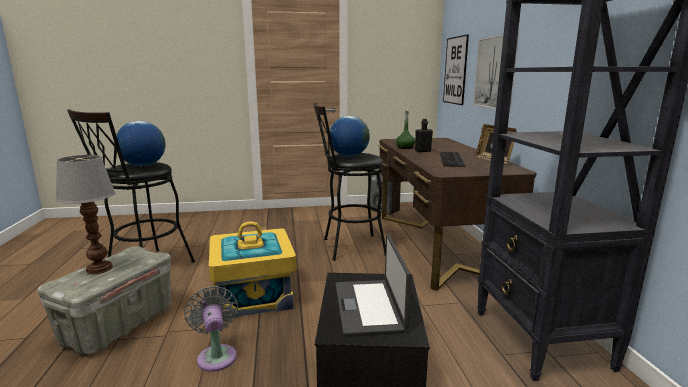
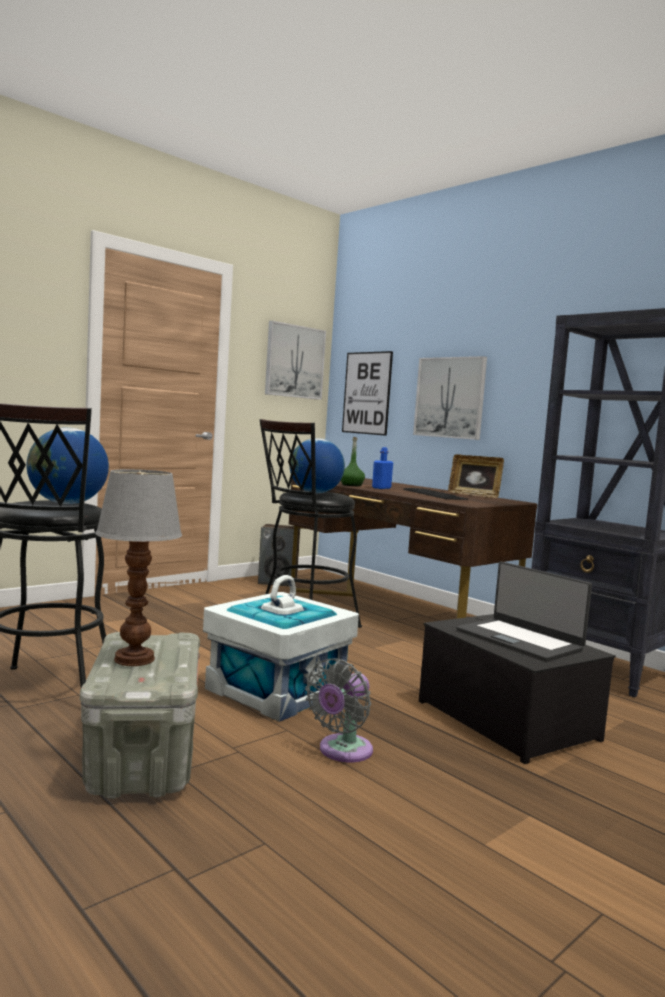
camera: 35 degrees left, 10 degrees down
(216, 355) = (342, 751): grey fan -> grey fan turned 90 degrees counterclockwise
(254, 296) = (276, 690): yellow storage box -> white storage box
(406, 50) = (294, 361): none -> picture
(423, 151) = (381, 488): black bottle -> blue bottle

